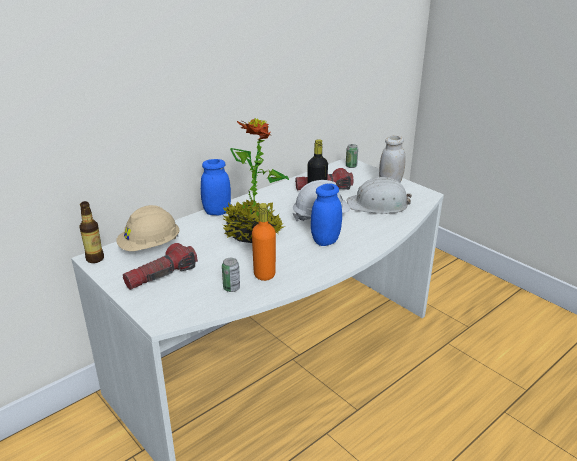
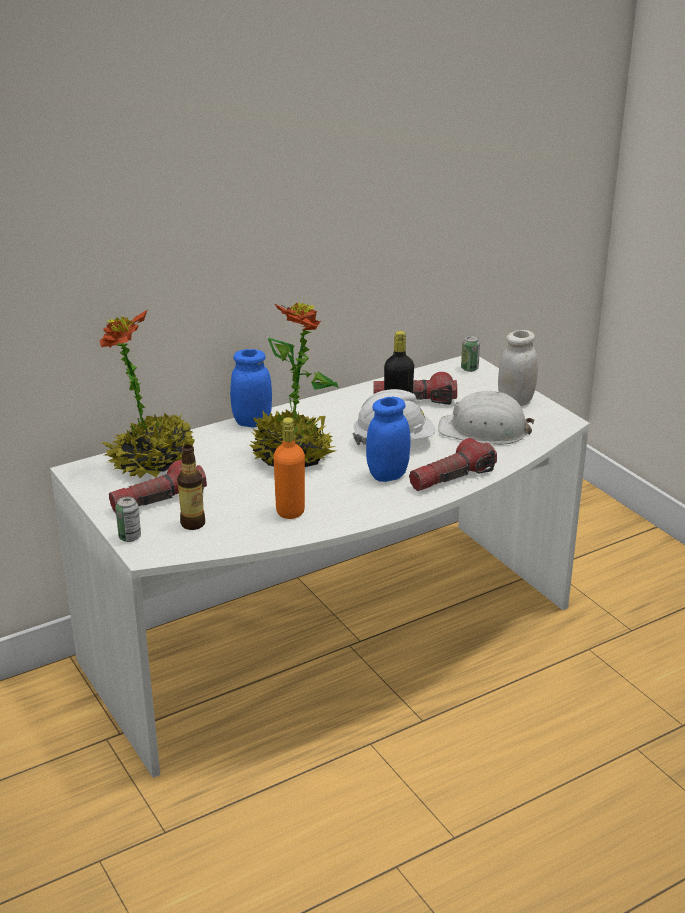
camera: 10 degrees right, 0 degrees up
(95, 259) = (79, 471): bottle -> bottle (193, 524)
(150, 247) = (152, 462): beige hard hat -> potted plant
(231, 288) = (243, 524): can -> can (130, 537)
(371, 239) = (452, 478): none -> flashlight

